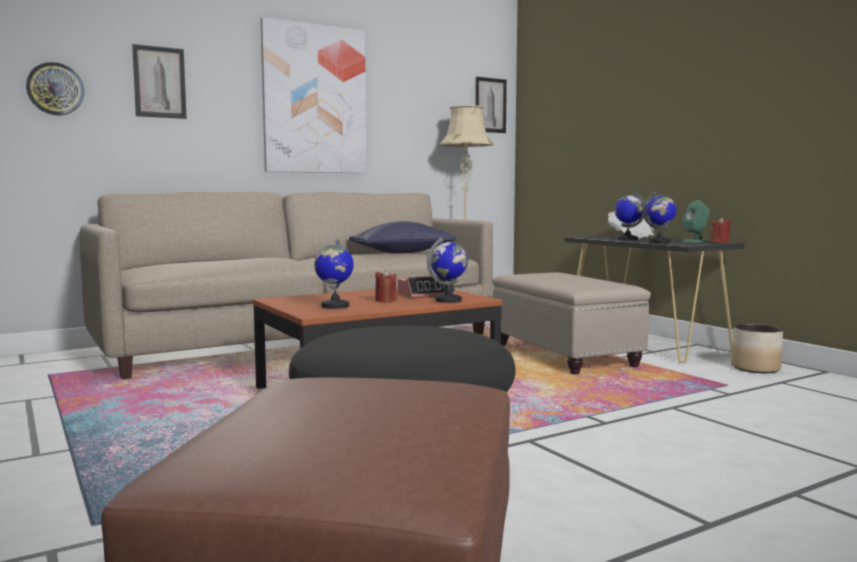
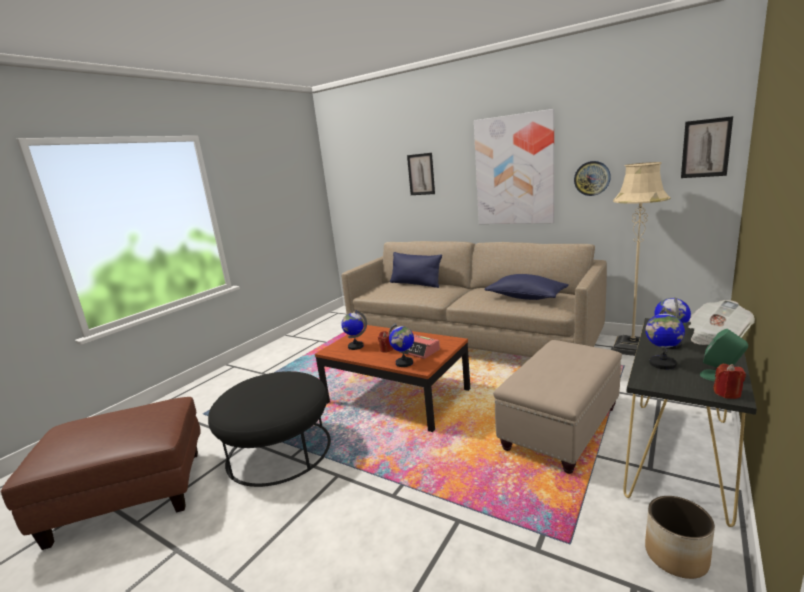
camera: 65 degrees right, 10 degrees up
(55, 89) = (378, 185): wall clock -> wall clock (592, 178)
(208, 260) = (415, 284): none -> blue pillow

